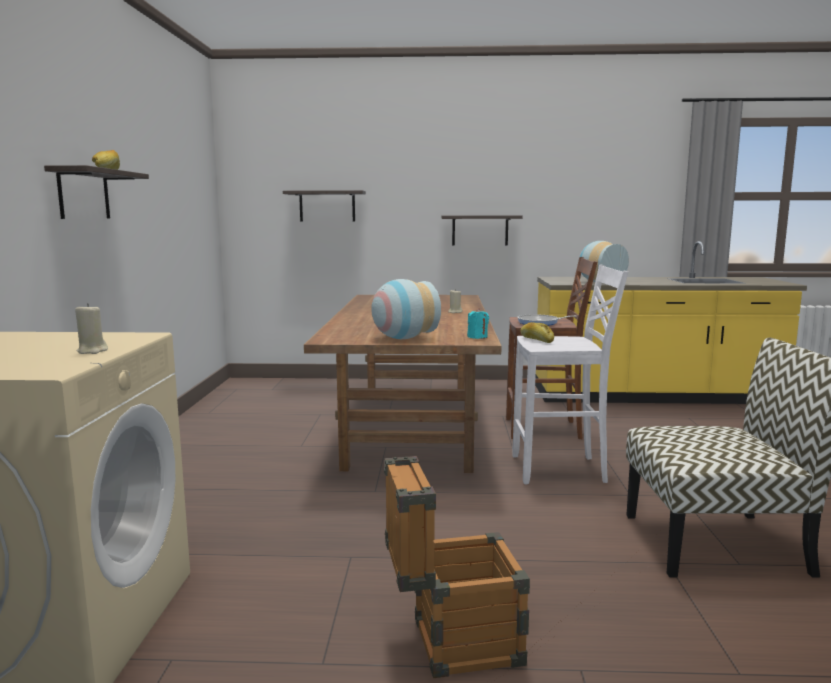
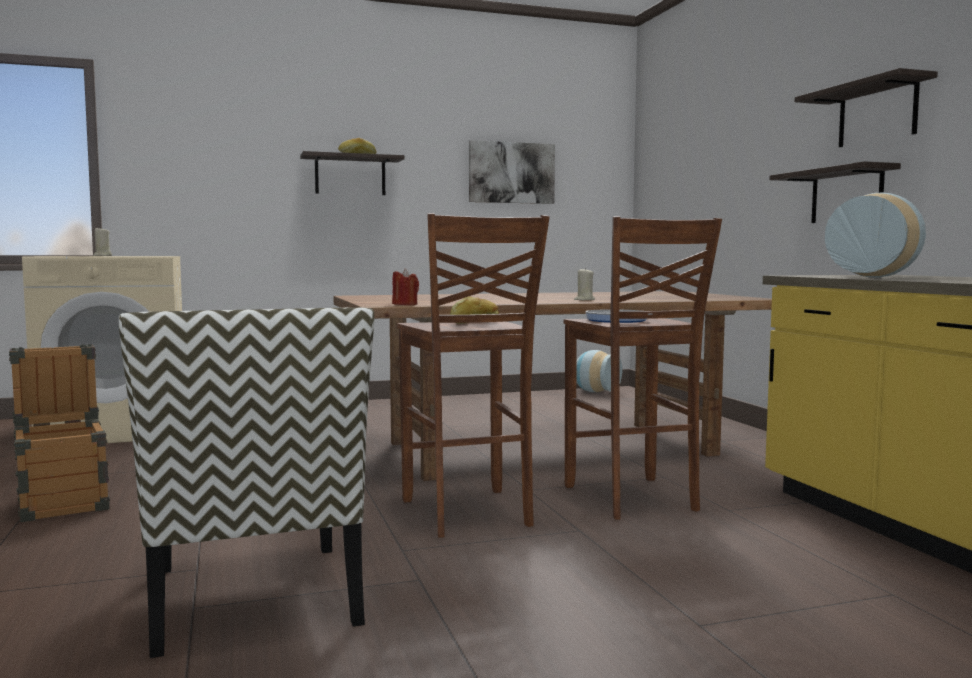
camera: 70 degrees right, 5 degrees down
(172, 192) = (511, 173): none -> picture
(327, 206) = (701, 178): shelf -> shelf (877, 113)
(402, 338) = (379, 299): vase -> vase (595, 391)
(477, 337) = (405, 304): turquoise candle -> red candle
(561, 470) = (468, 514): white stool -> brown stool

